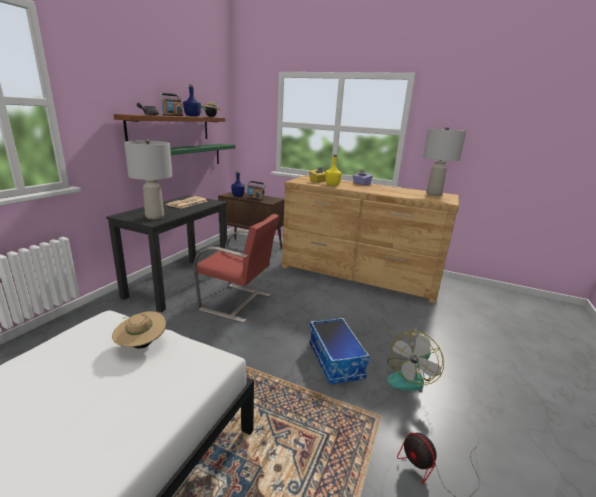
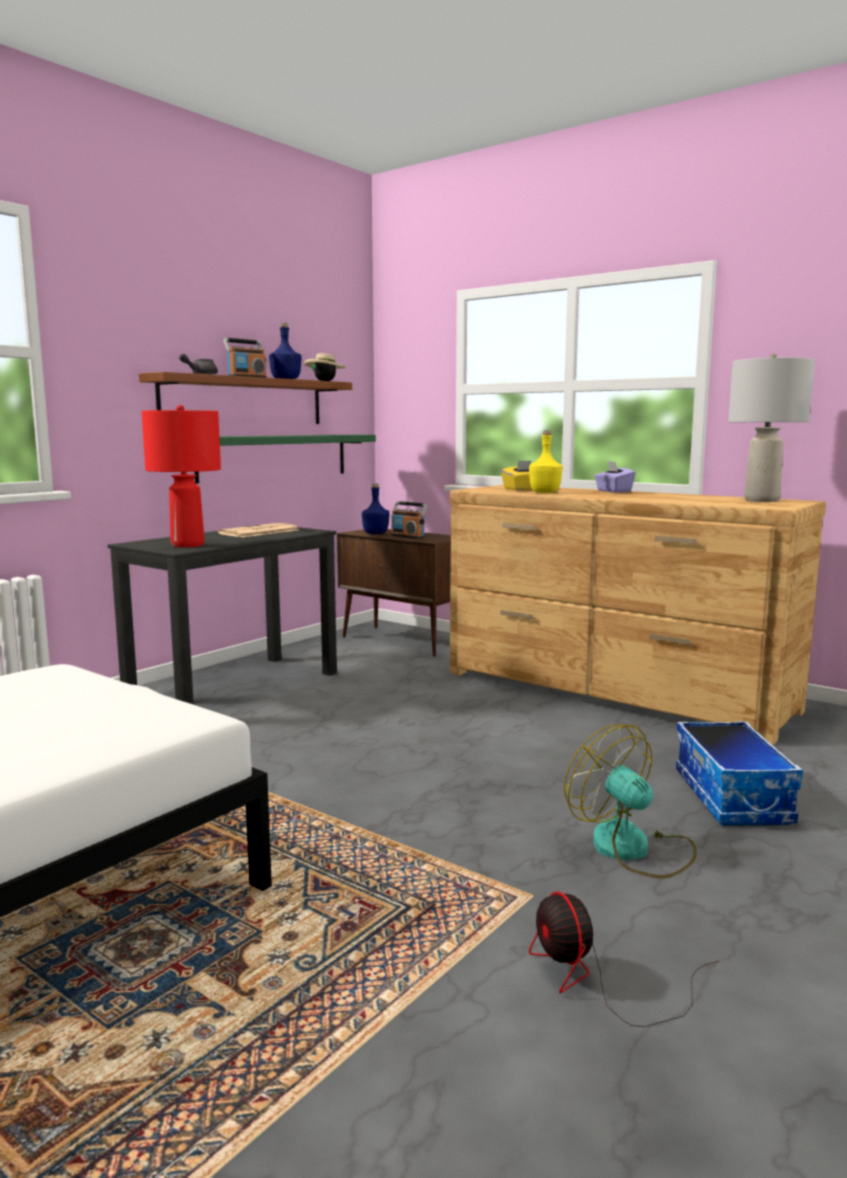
camera: 15 degrees right, 10 degrees down
(141, 345) = (90, 695): beige hat -> none
(155, 216) = (188, 545): grey table lamp -> red table lamp
(237, 302) = (331, 719): red chair -> none
(336, 360) = (486, 813): storage box -> storage box (733, 797)
(409, 377) = (633, 849): fan -> fan turned 90 degrees clockwise

